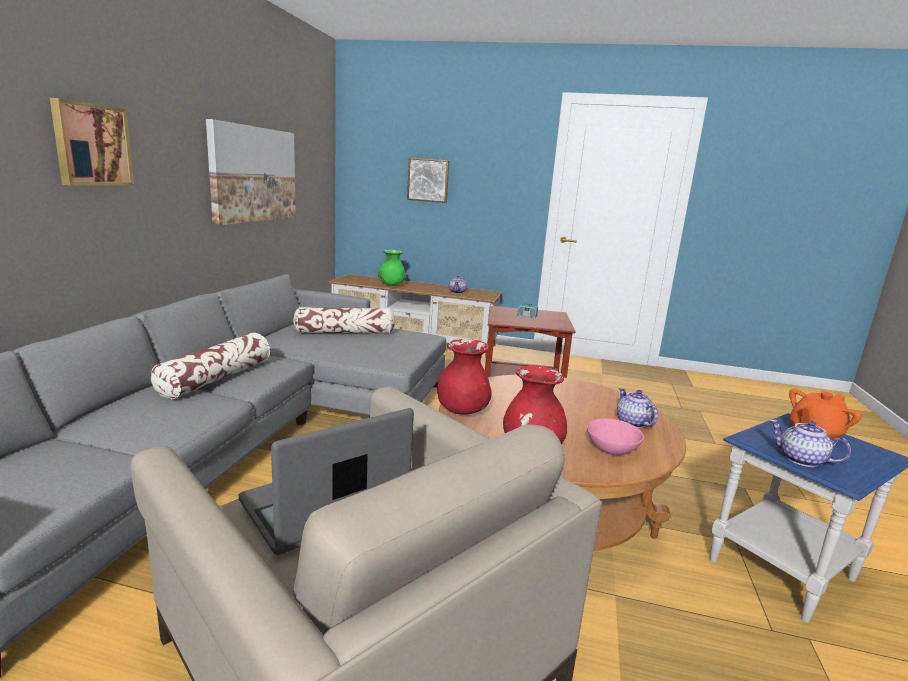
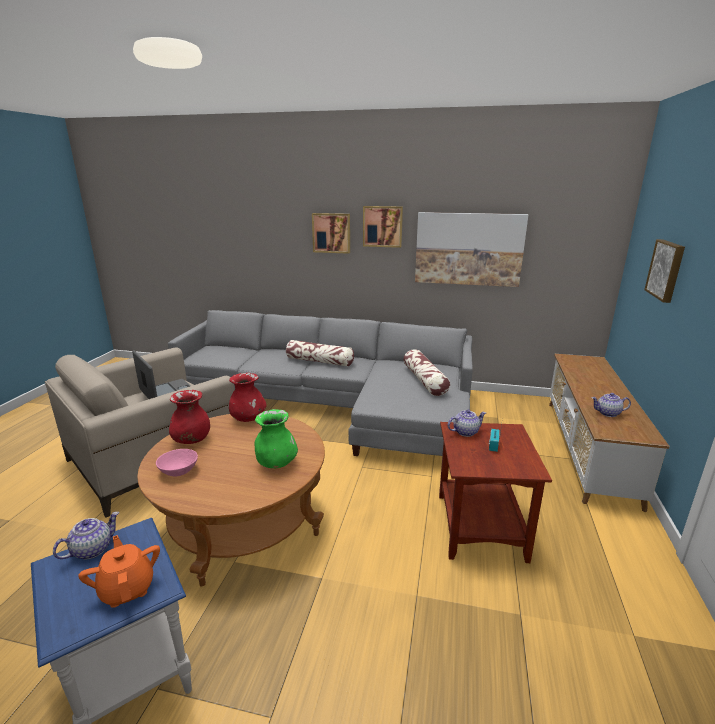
camera: 90 degrees right, 5 degrees up
(167, 137) = (382, 226): none -> picture
(391, 285) = (584, 378): green vase -> green vase (276, 463)
(632, 422) = (218, 489): teapot -> teapot (465, 432)

